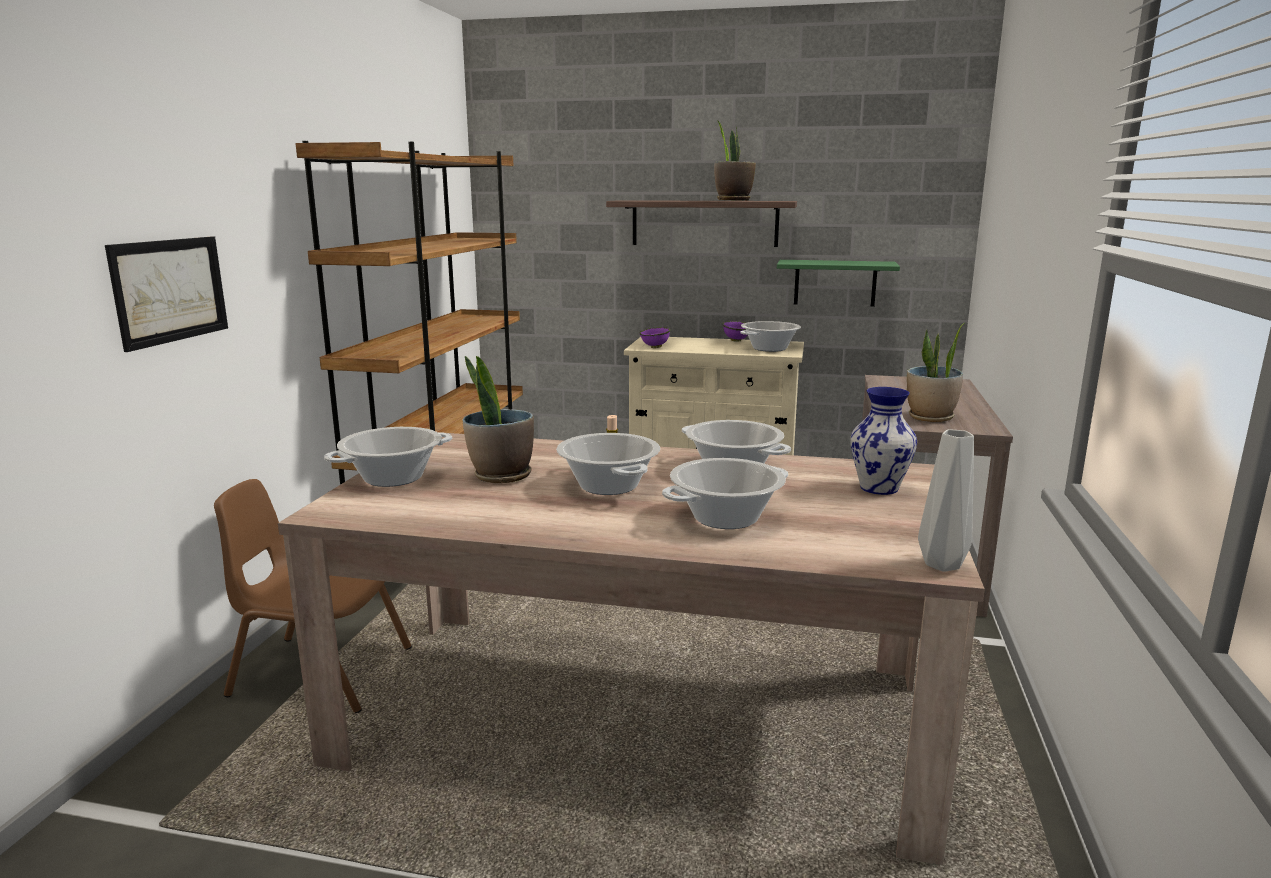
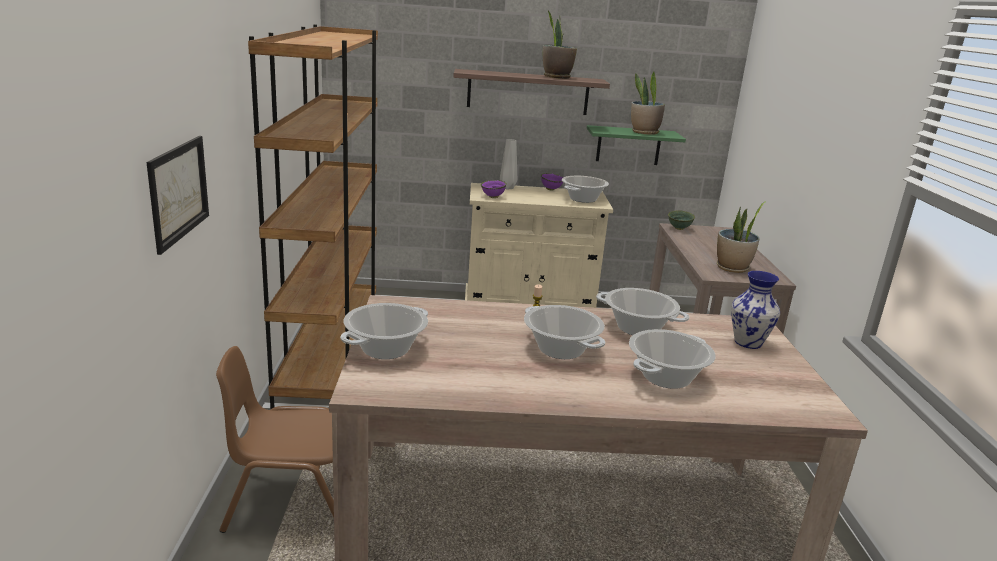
camera: 15 degrees left, 5 degrees up
(501, 476) = (471, 343): potted plant -> potted plant (644, 132)
(888, 380) = (679, 228): none -> green bowl
(944, 564) = (832, 411): grey vase -> grey vase (508, 188)

